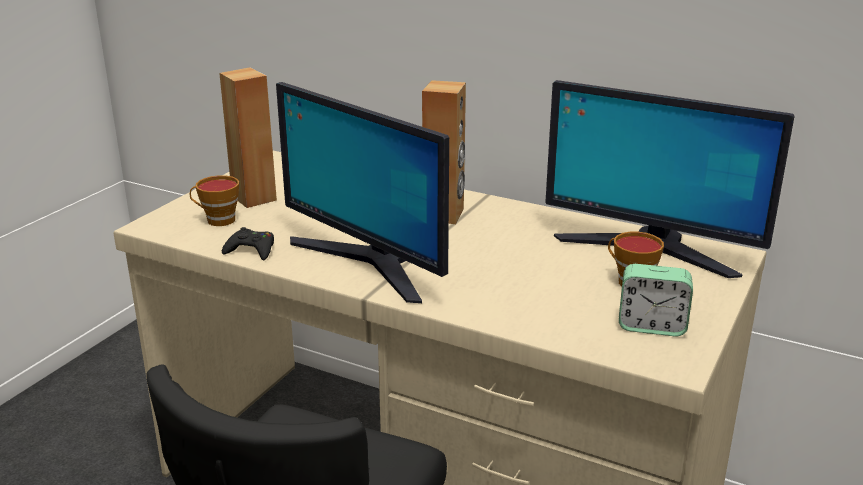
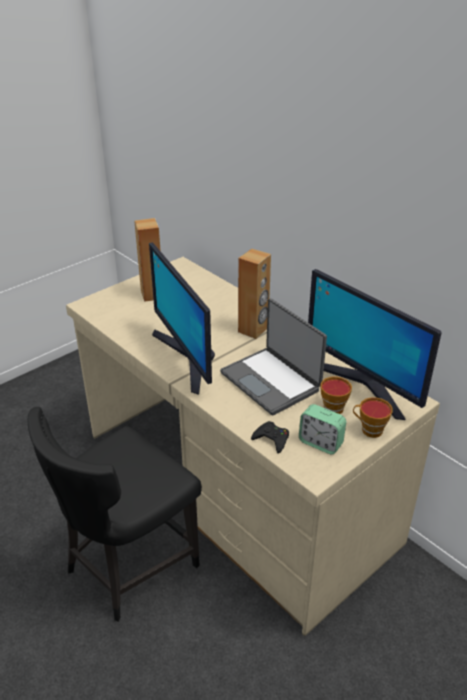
camera: 20 degrees right, 10 degrees up
(217, 220) = (123, 308): cup -> cup (369, 430)
(251, 250) = (129, 334): black game controller -> black game controller (272, 439)
(519, 268) = (271, 381): none -> laptop

